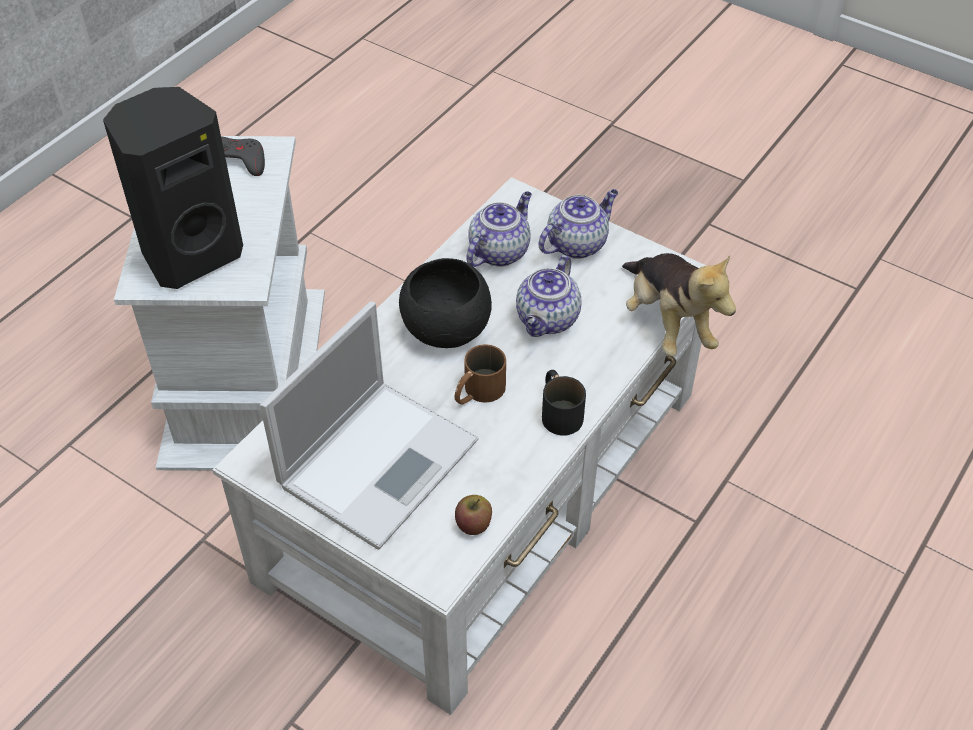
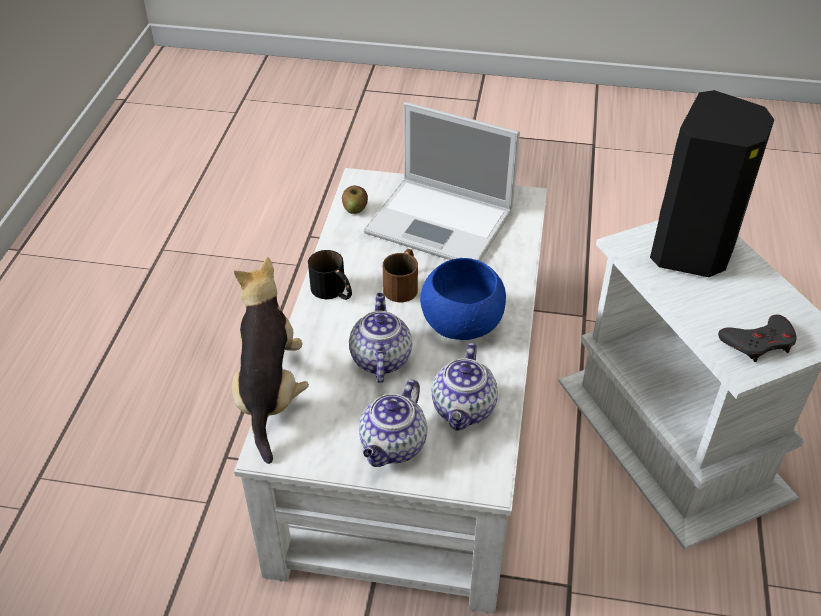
camera: 155 degrees right, 5 degrees down
(380, 460) = (442, 222): laptop -> laptop turned 75 degrees counterclockwise
(447, 327) = (461, 323): black bowl -> blue bowl
(667, 323) = (270, 393): plush toy -> plush toy turned 45 degrees clockwise

